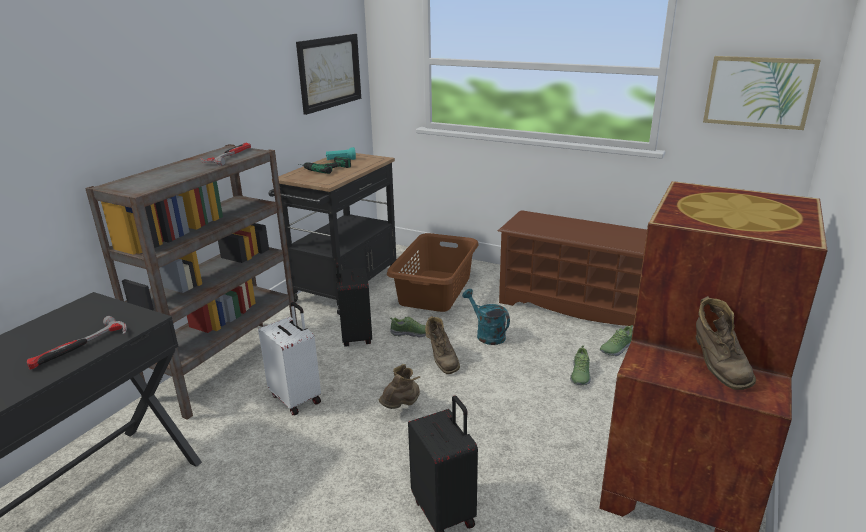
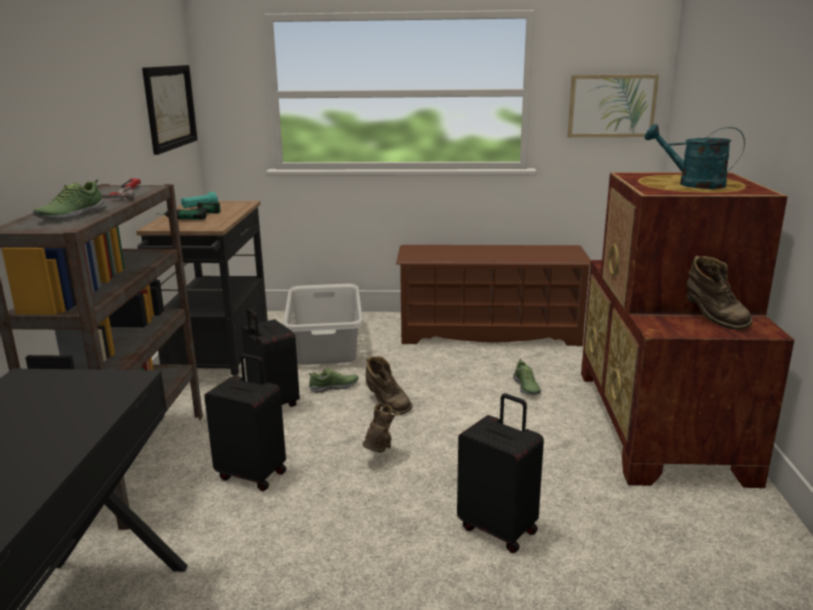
camera: 25 degrees left, 5 degrees down
(79, 348) = (76, 419): hammer -> none
(297, 398) = (253, 474): white suitcase -> black suitcase
(436, 290) = (326, 344): brown laundry basket -> grey laundry basket
(486, 334) = (412, 373): turquoise watering can -> turquoise watering can (692, 184)
(616, 348) = (540, 360): shoe -> shoe (71, 216)

